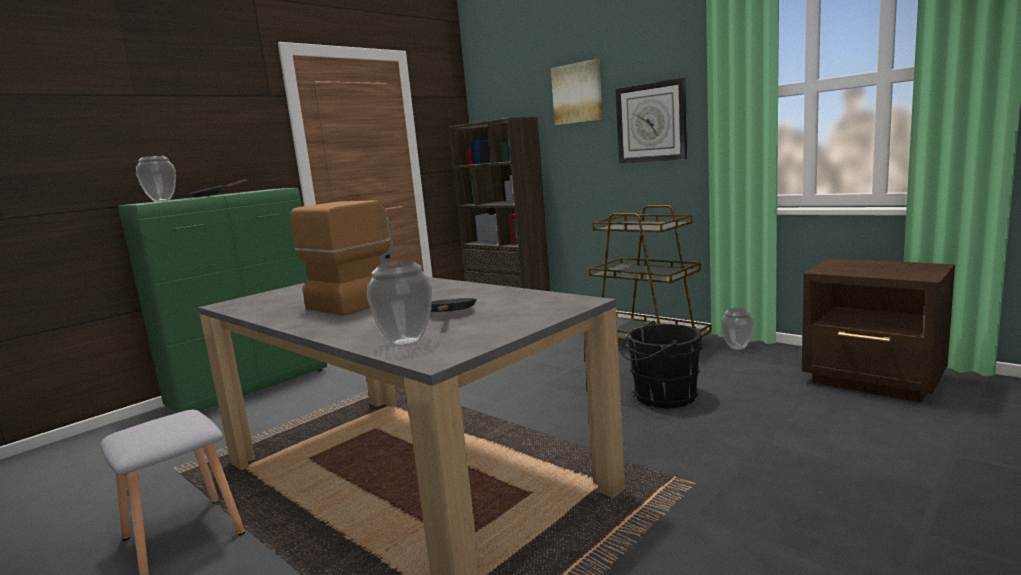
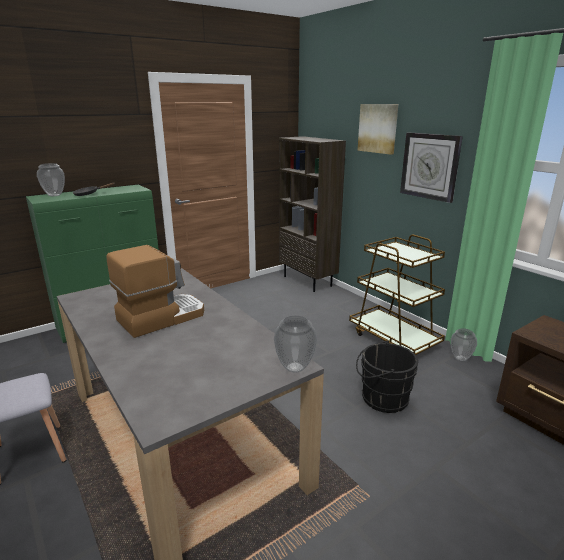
camera: 10 degrees right, 10 degrees up
(406, 342) = (153, 391): vase -> vase (295, 367)
(450, 313) = (201, 356): black frying pan -> none

